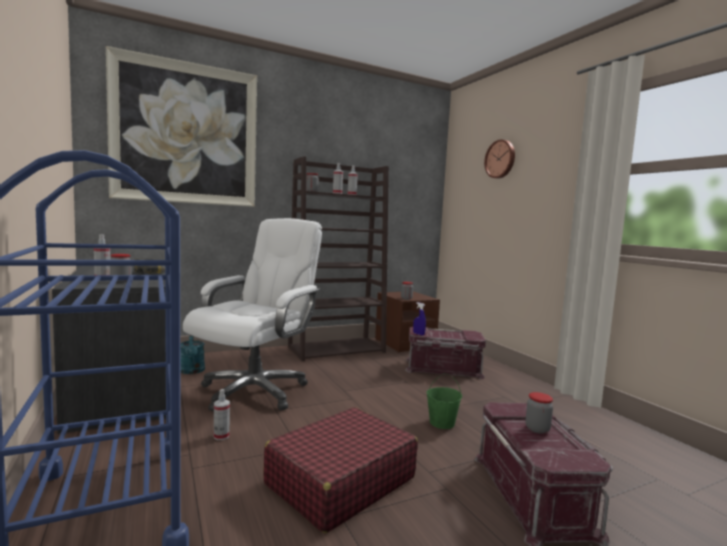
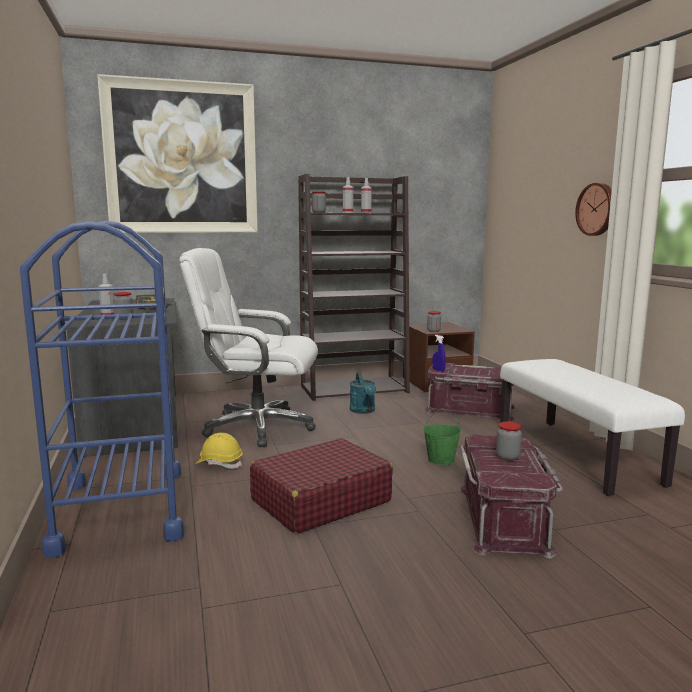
camera: 10 degrees right, 5 degrees up
(192, 371) = (198, 409): turquoise watering can -> turquoise watering can (363, 411)
(221, 436) = (219, 464): spray bottle -> yellow hard hat
(254, 391) = (257, 427): white office chair -> white office chair turned 120 degrees counterclockwise
(500, 159) = (543, 160): wall clock -> wall clock (597, 209)
(555, 413) = (576, 455): none -> white bench

